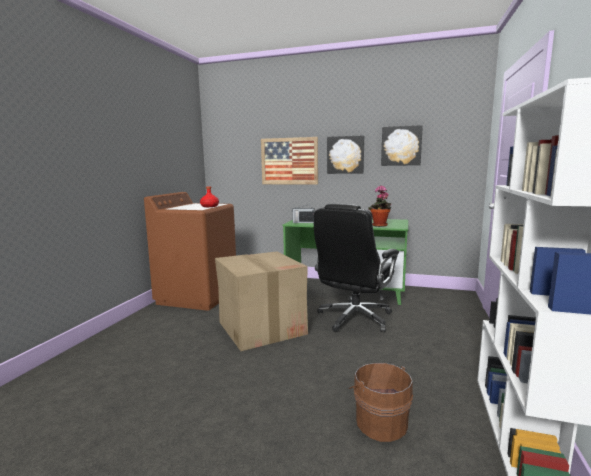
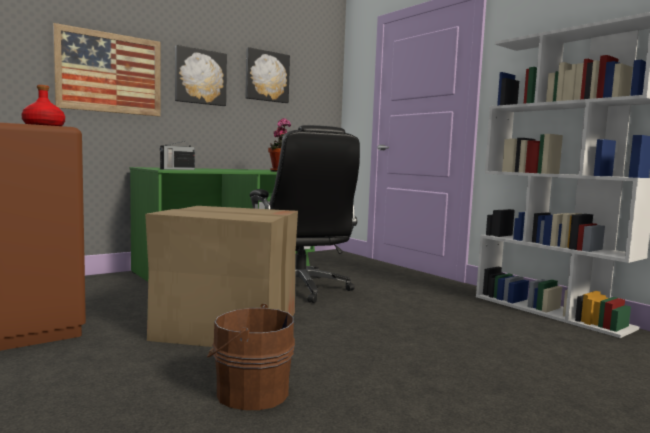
camera: 55 degrees left, 5 degrees down
(380, 422) = (502, 340): brown bucket -> brown bucket (250, 392)

